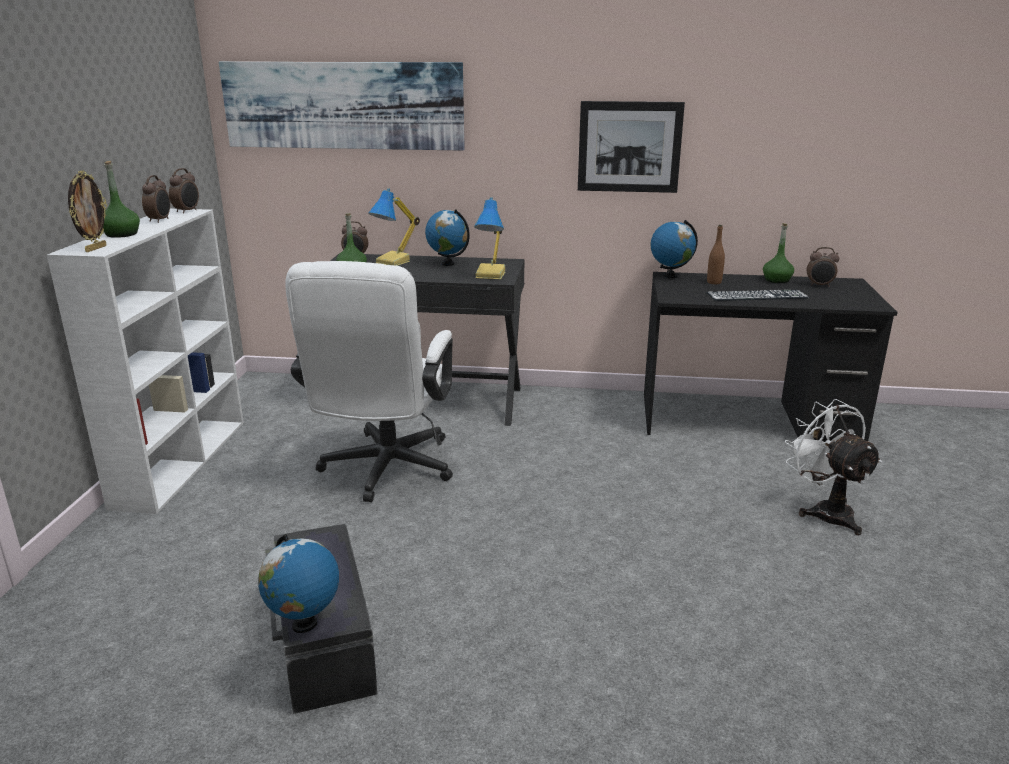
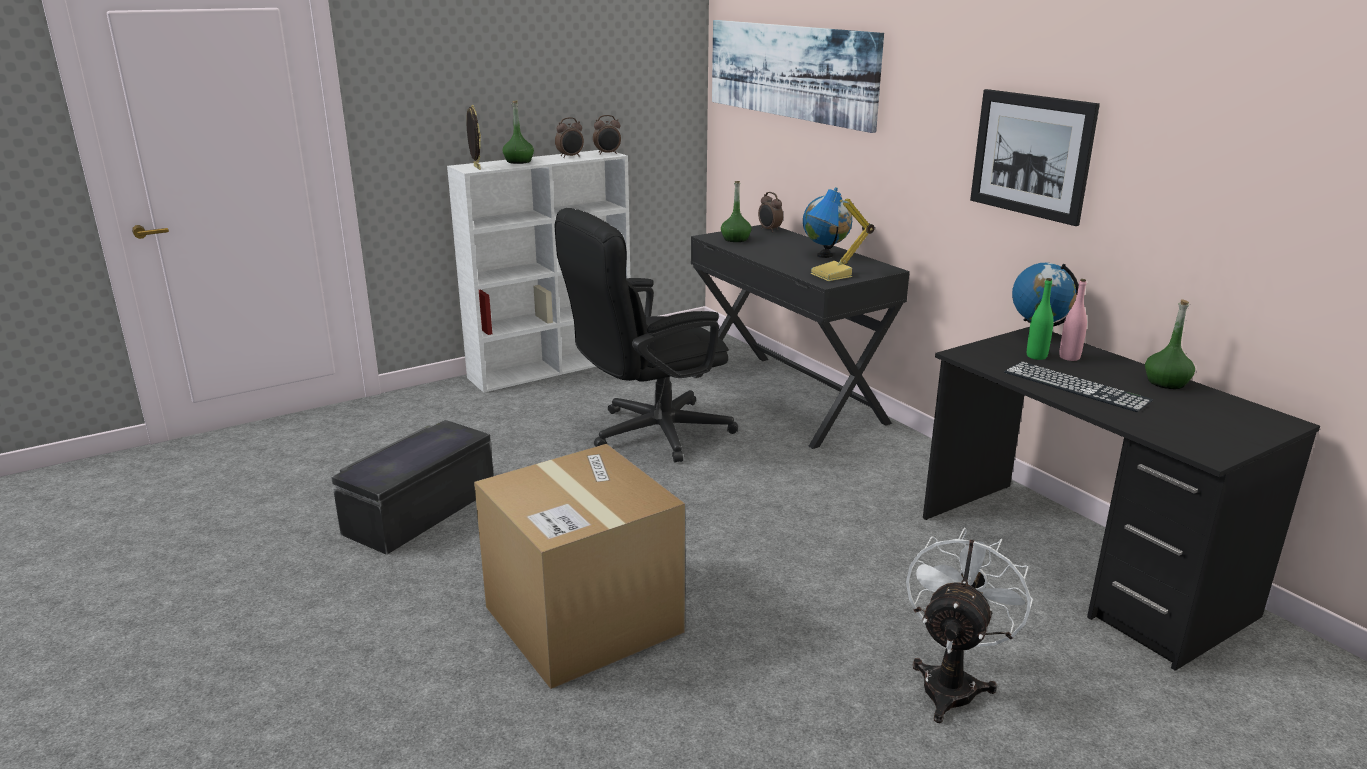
camera: 50 degrees right, 0 degrees up
(95, 248) = (476, 167): picture frame -> picture frame turned 90 degrees counterclockwise
(304, 625) = (359, 472): globe -> none
(384, 472) = (648, 434): white office chair -> black office chair
(394, 262) = (786, 242): table lamp -> none
(618, 620) = (583, 619): none -> cardboard box
(701, 287) = (1036, 356): none -> green bottle
(714, 282) = (1069, 357): brown bottle -> pink bottle
(819, 285) = (1209, 408): alarm clock -> none

